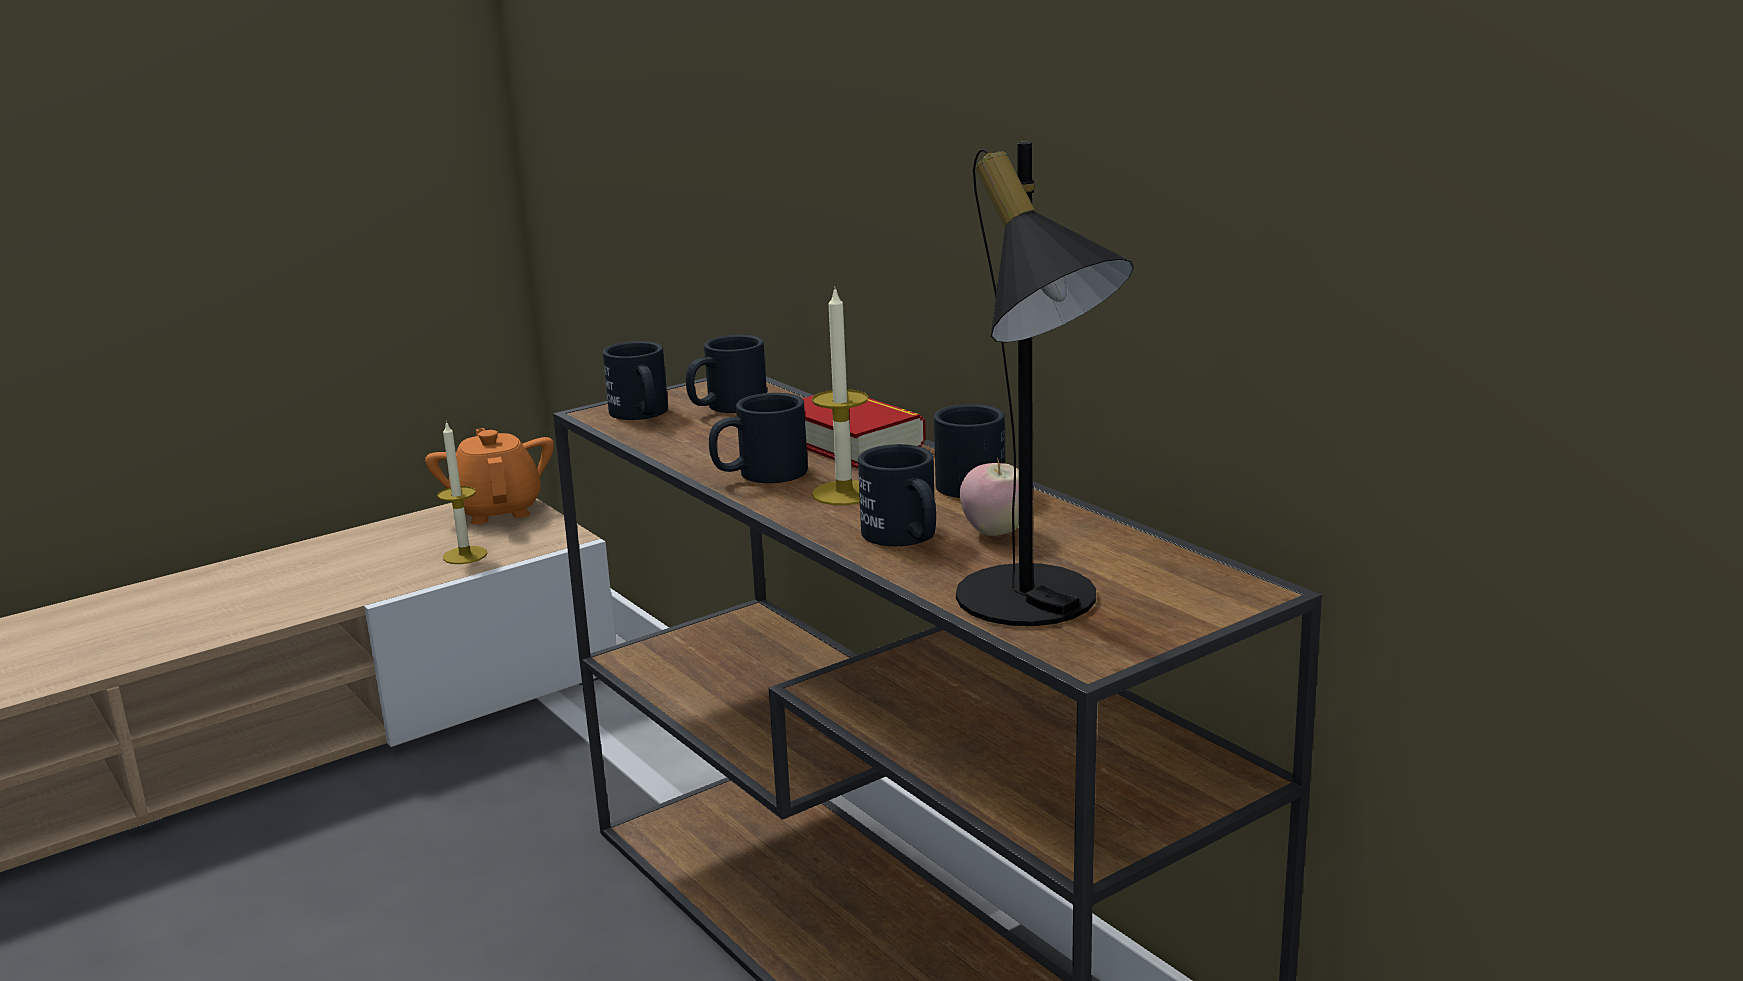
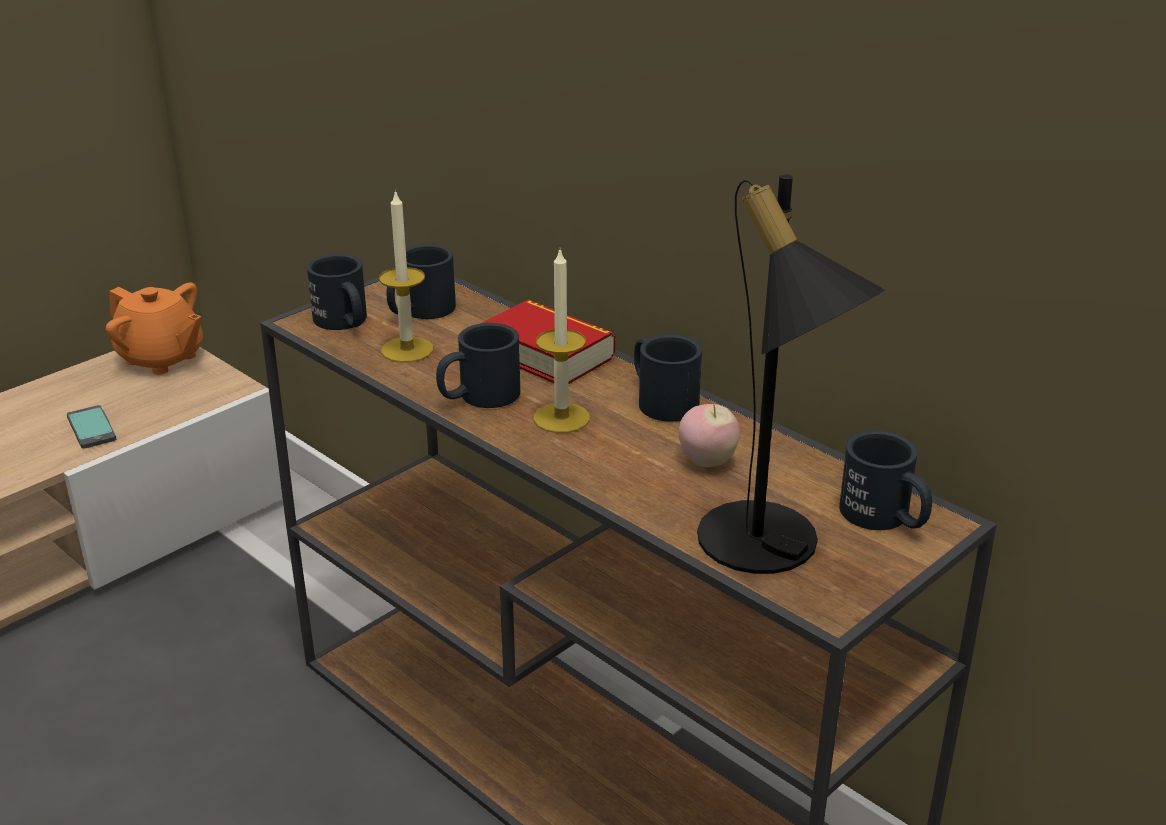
camera: 10 degrees left, 10 degrees up
(406, 568) = (92, 428): none -> phone
(465, 555) = (144, 411): candle -> candle (407, 350)
(498, 510) = (161, 359): orange teapot -> orange teapot turned 150 degrees clockwise
(906, 538) = (633, 471): black mug -> black mug (885, 518)

